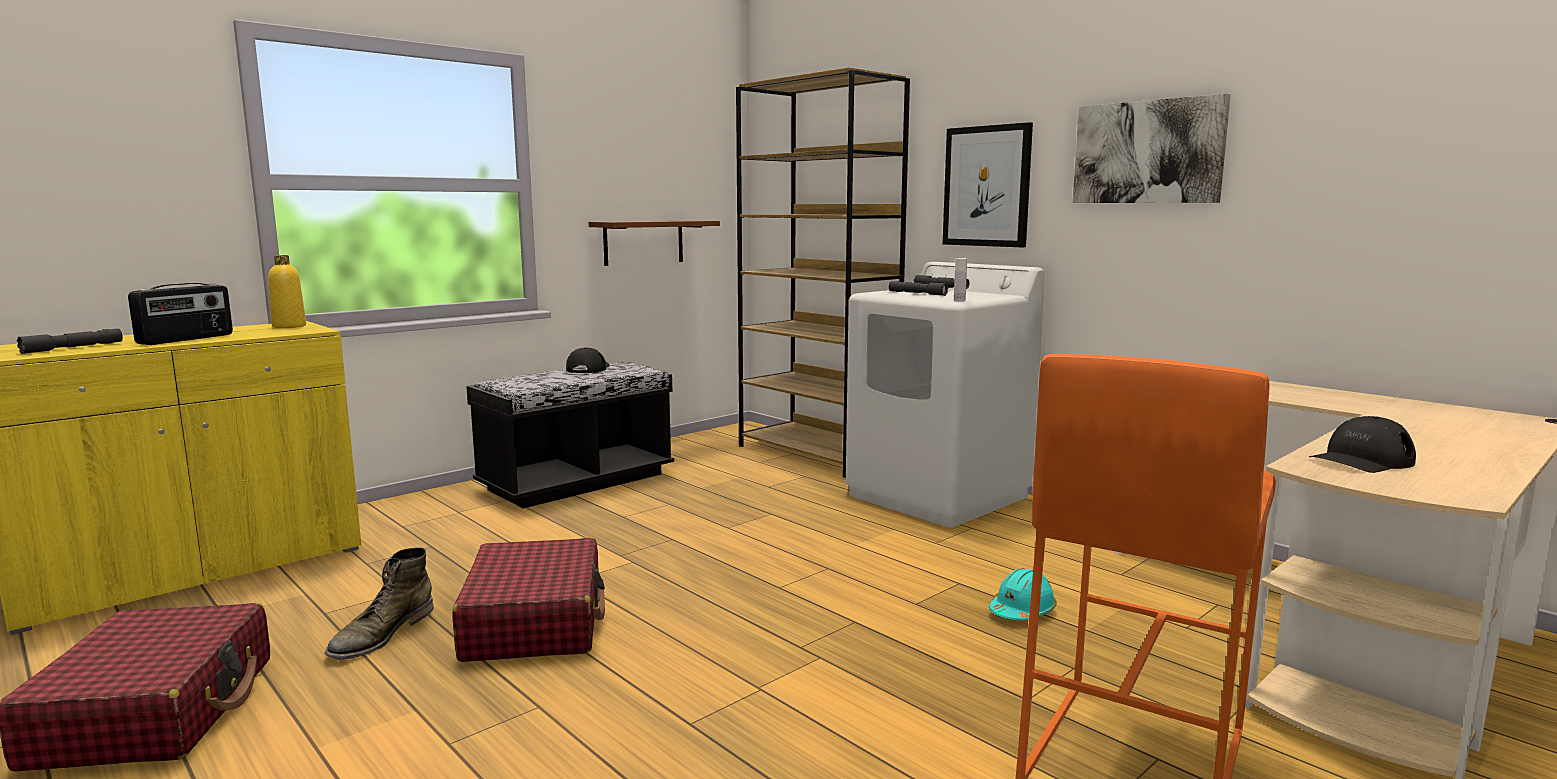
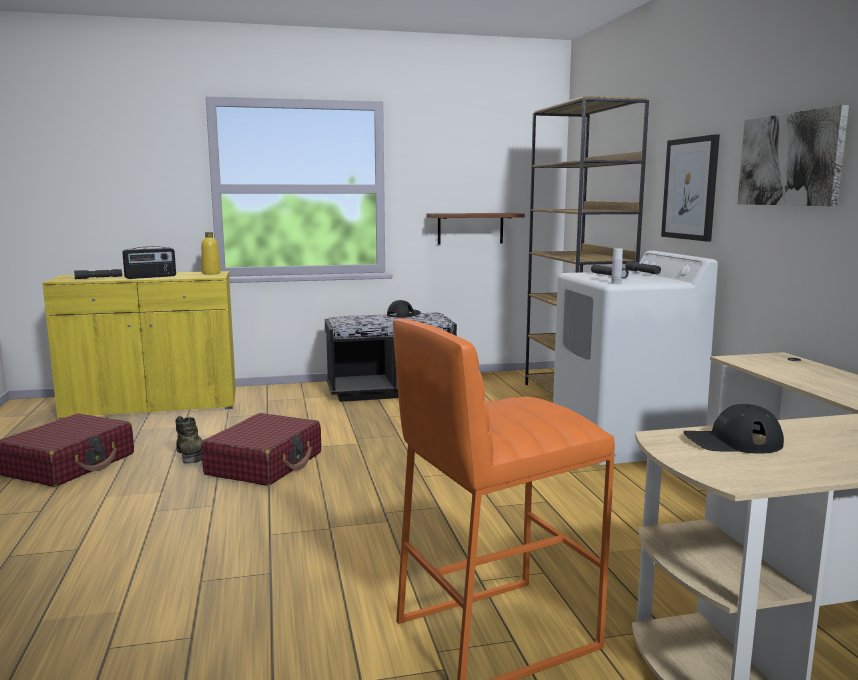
camera: 30 degrees right, 0 degrees up
(381, 634) = (190, 453): green boot -> green boot turned 105 degrees clockwise
(1022, 611) = (564, 529): turquoise hard hat -> none

